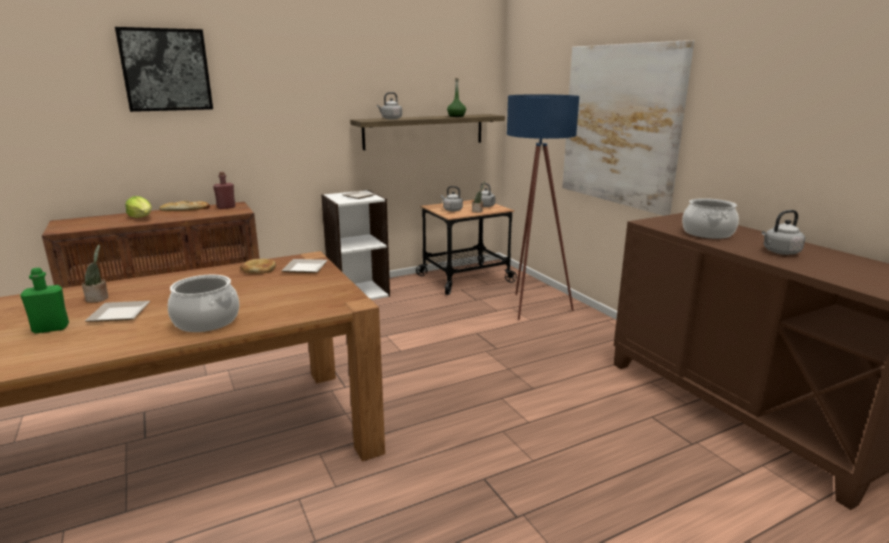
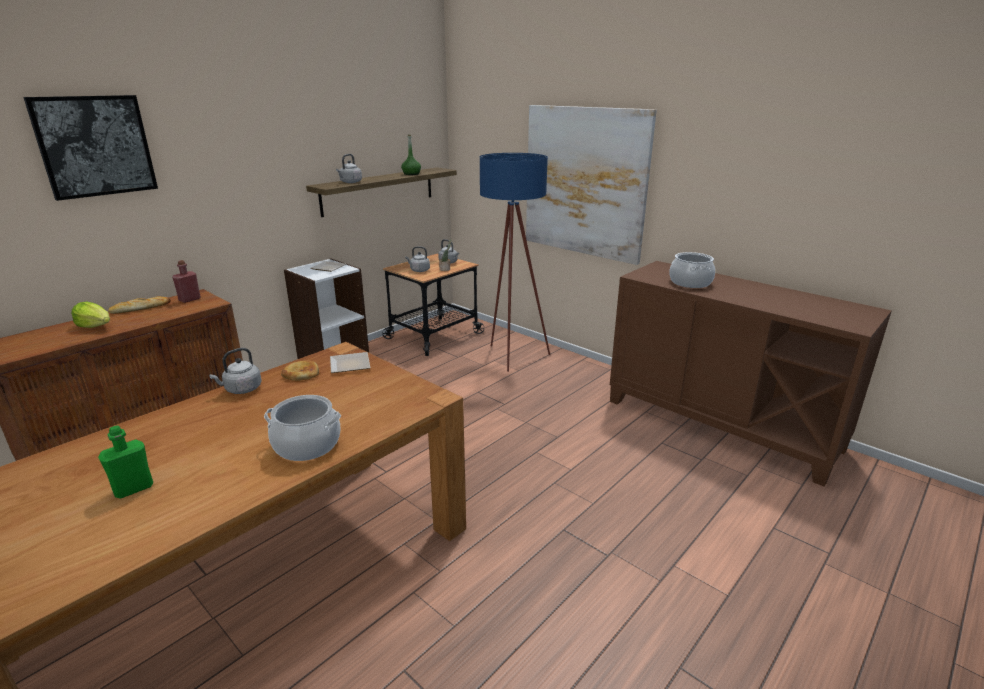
camera: 20 degrees left, 5 degrees up
(98, 299) = (151, 441): potted plant -> none
(122, 313) = (200, 454): plate -> none
(779, 252) = (754, 296): grey kettle -> grey kettle (241, 389)

